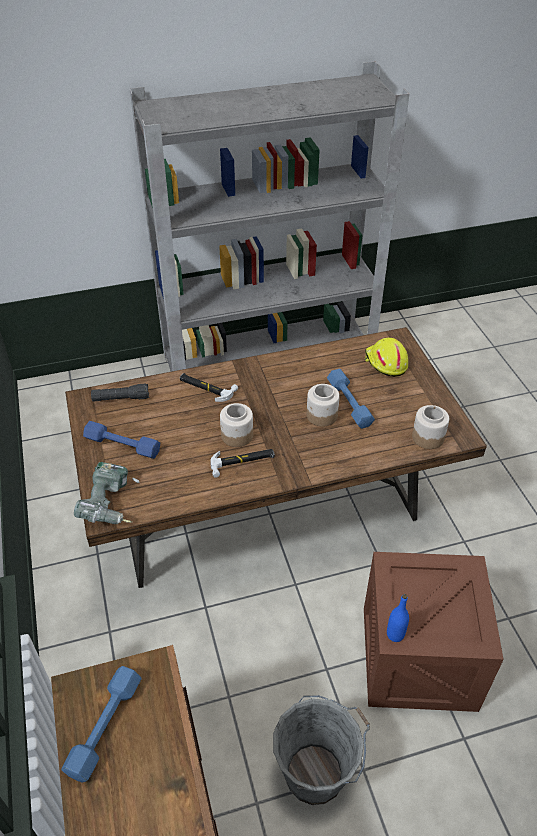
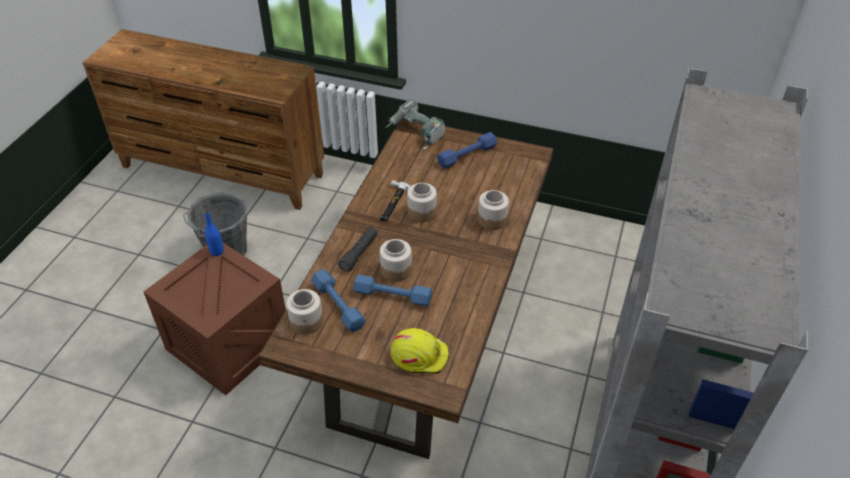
camera: 125 degrees right, 0 degrees up
(104, 726) = (269, 72): blue dumbbell -> blue dumbbell (338, 305)
(121, 398) = (519, 171): black flashlight -> black flashlight (359, 253)
(206, 387) = (492, 220): hammer -> jar

